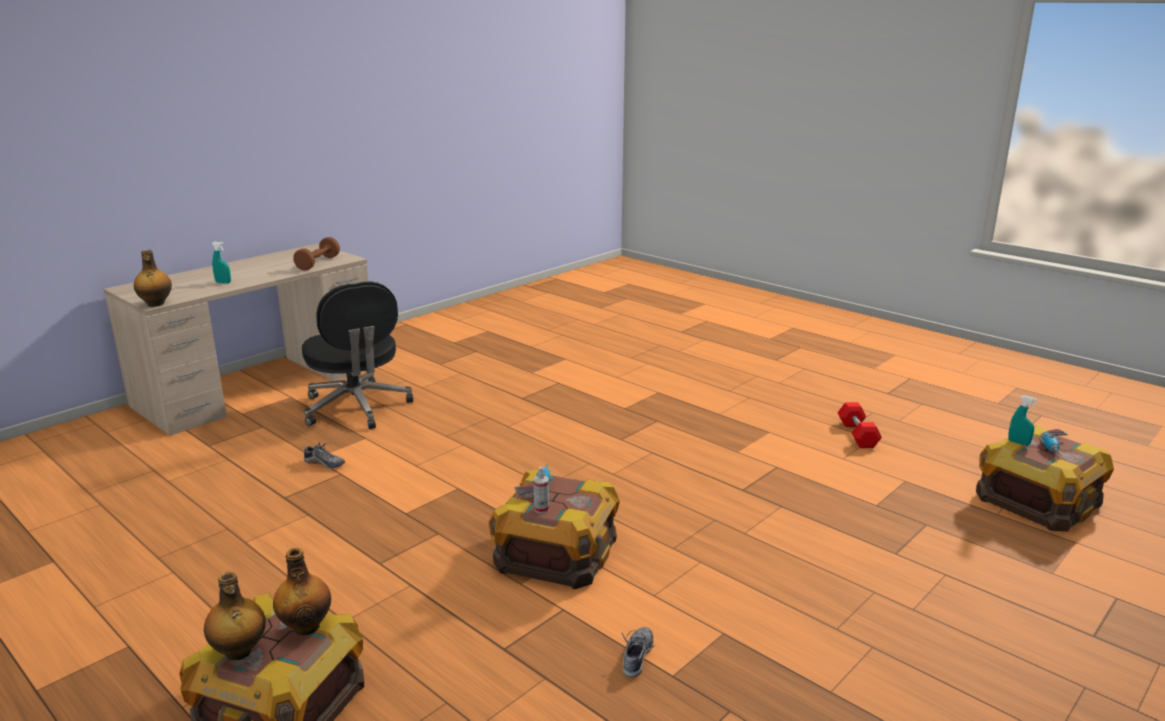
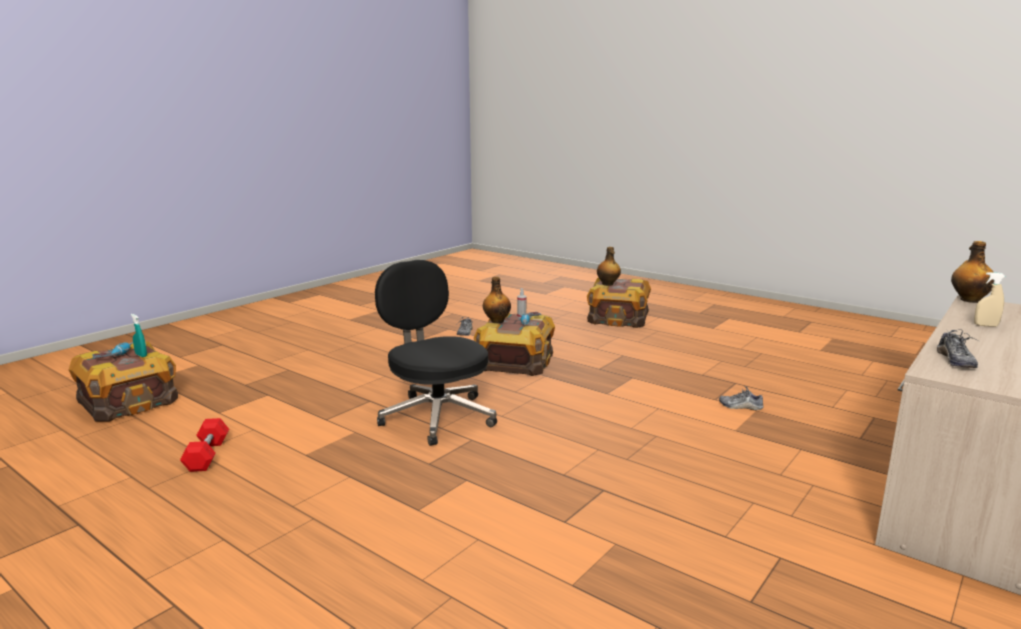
camera: 175 degrees right, 5 degrees down
(223, 282) = (985, 325): turquoise spray bottle -> beige spray bottle
(239, 652) = (626, 280): bottle -> bottle (497, 321)
(318, 263) = (955, 361): brown dumbbell -> shoe
(357, 408) = (794, 465): black office chair -> black office chair (436, 416)

